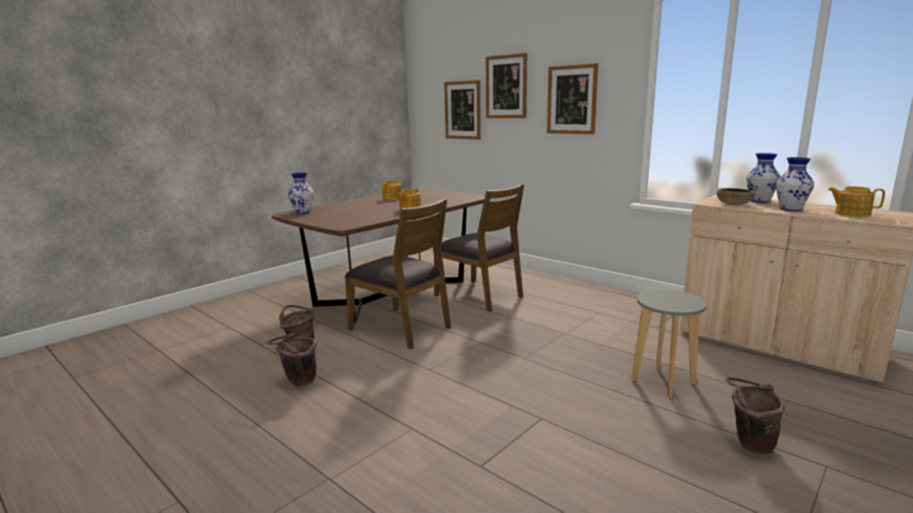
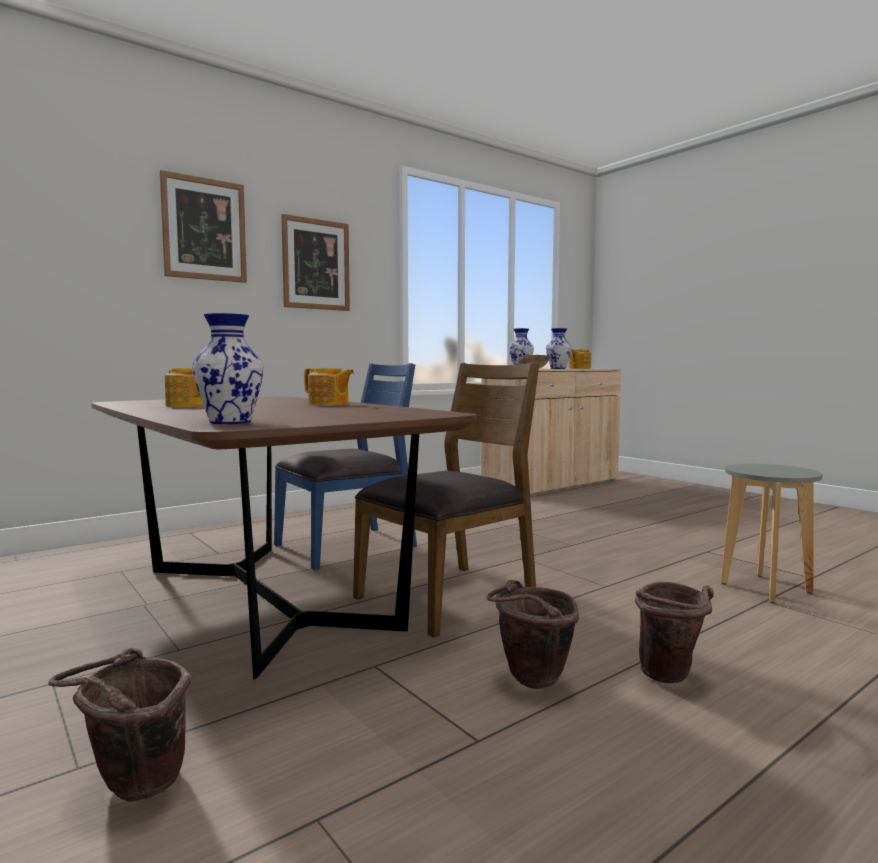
camera: 80 degrees left, 10 degrees down
(462, 110) = (99, 256): picture -> none
(480, 295) = (347, 546): brown chair -> blue chair
(663, 382) = (622, 514): grey stool -> grey stool (766, 588)
(748, 444) = (712, 511): brown bucket -> brown bucket (132, 789)

